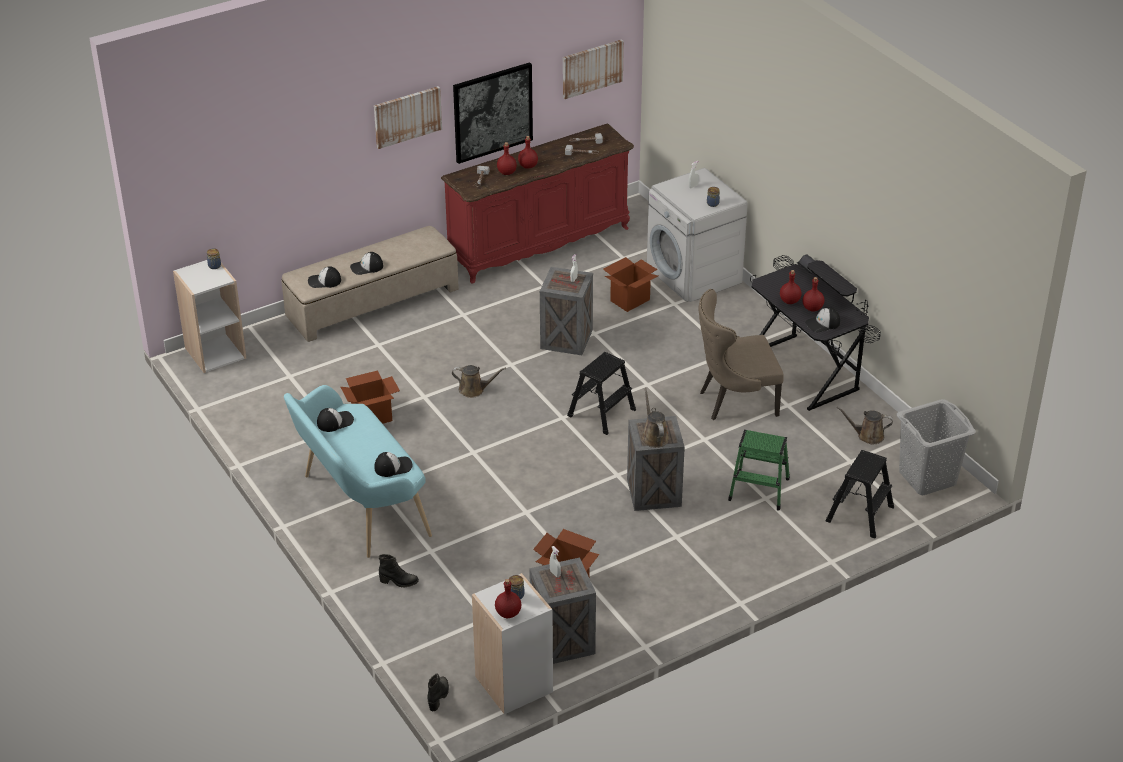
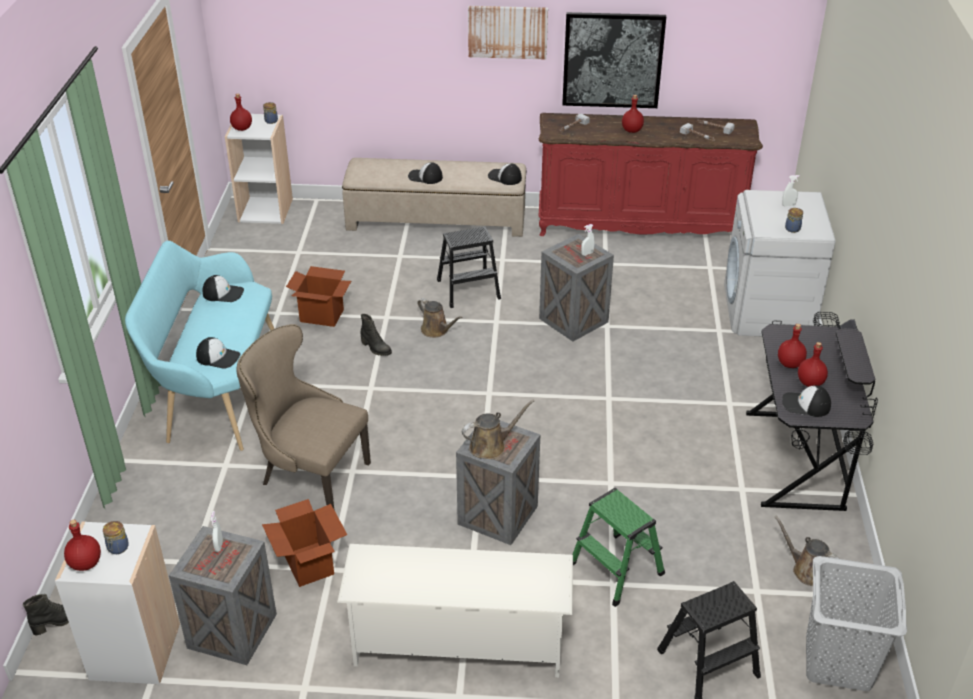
camera: 35 degrees right, 0 degrees up
(324, 281) = (376, 175): cap -> cap (504, 177)
(398, 582) = (163, 481): black boot -> black boot (375, 348)
(507, 172) = (605, 129): red bottle -> red bottle (242, 128)
(592, 68) = (746, 47): picture -> none
(601, 412) = (533, 405): black step ladder -> black step ladder (468, 289)
(630, 300) = (676, 309): cardboard box -> none
(654, 437) = (491, 446): brown watering can -> brown watering can turned 45 degrees clockwise
(709, 576) = (458, 642): none -> white shoe rack
(734, 401) = (684, 458): beige chair -> beige chair (310, 475)

